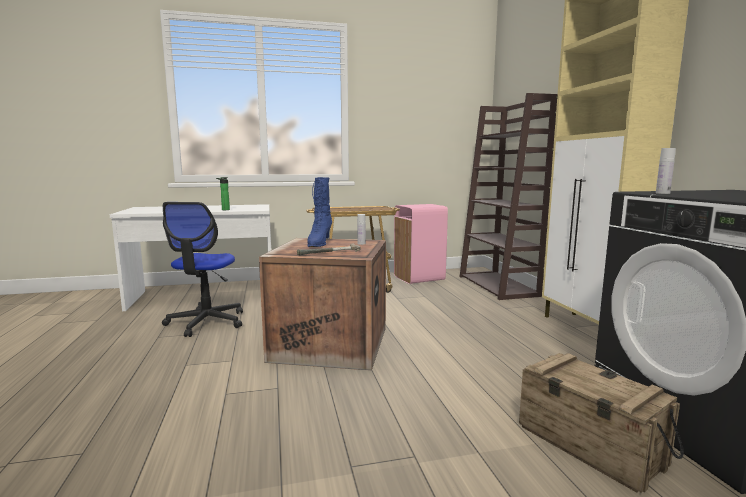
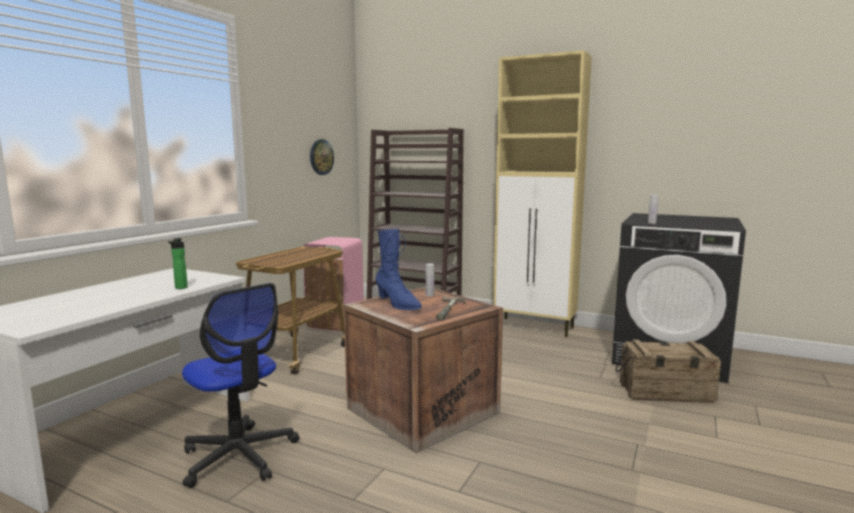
camera: 50 degrees left, 0 degrees up
(437, 134) = (321, 157): none -> wall clock

